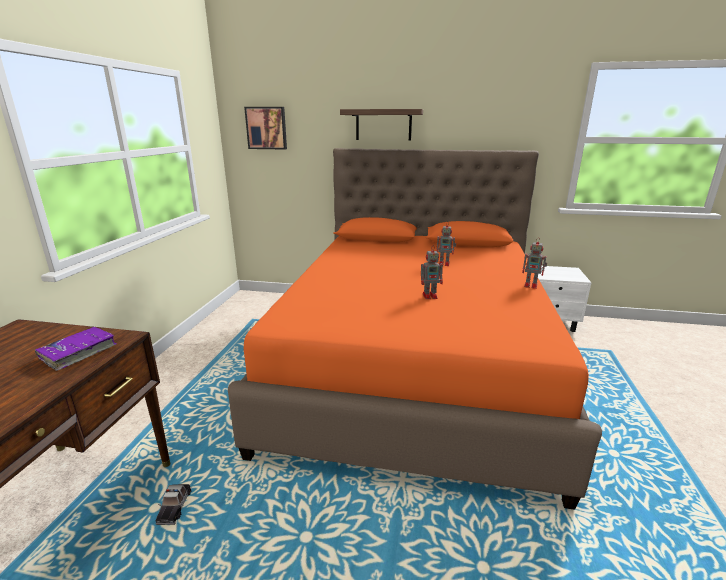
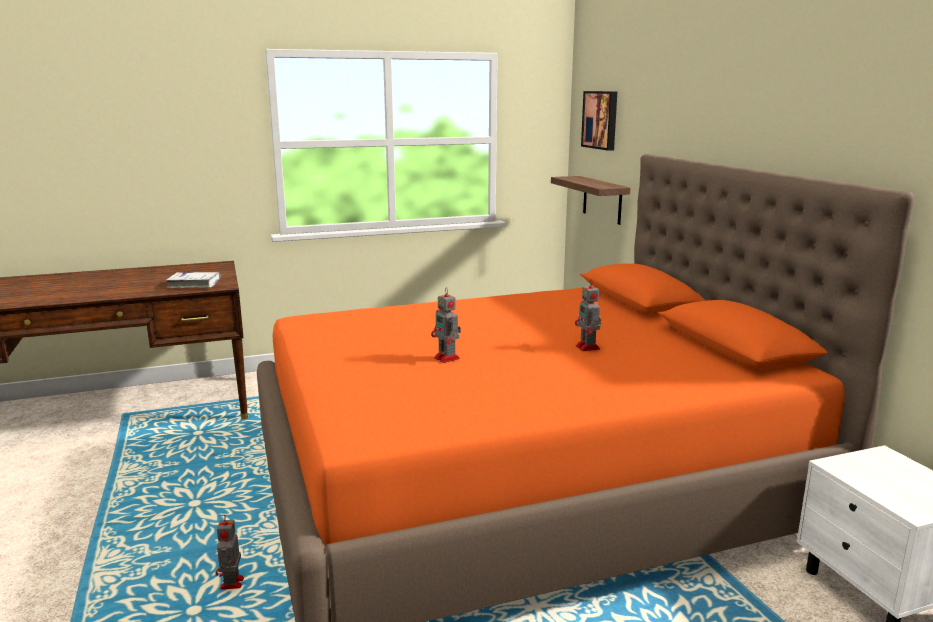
camera: 60 degrees right, 5 degrees down
(79, 352) = (194, 285): purple book -> white book
(174, 507) = (203, 440): toy car -> none
(383, 125) = (706, 122): shelf -> shelf (602, 200)
(531, 285) = (577, 407): toy robot -> toy robot (232, 585)

